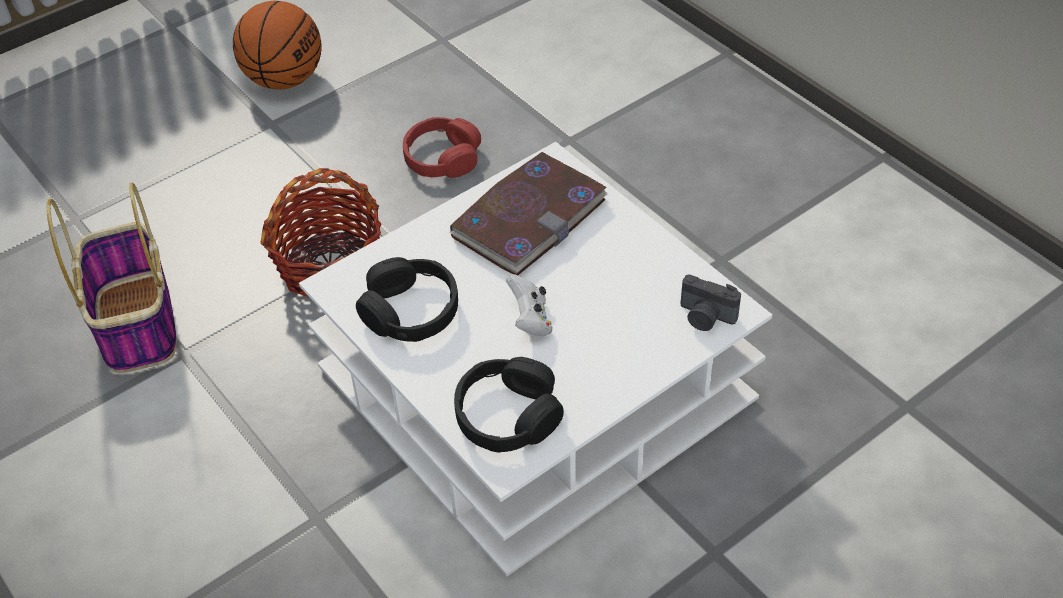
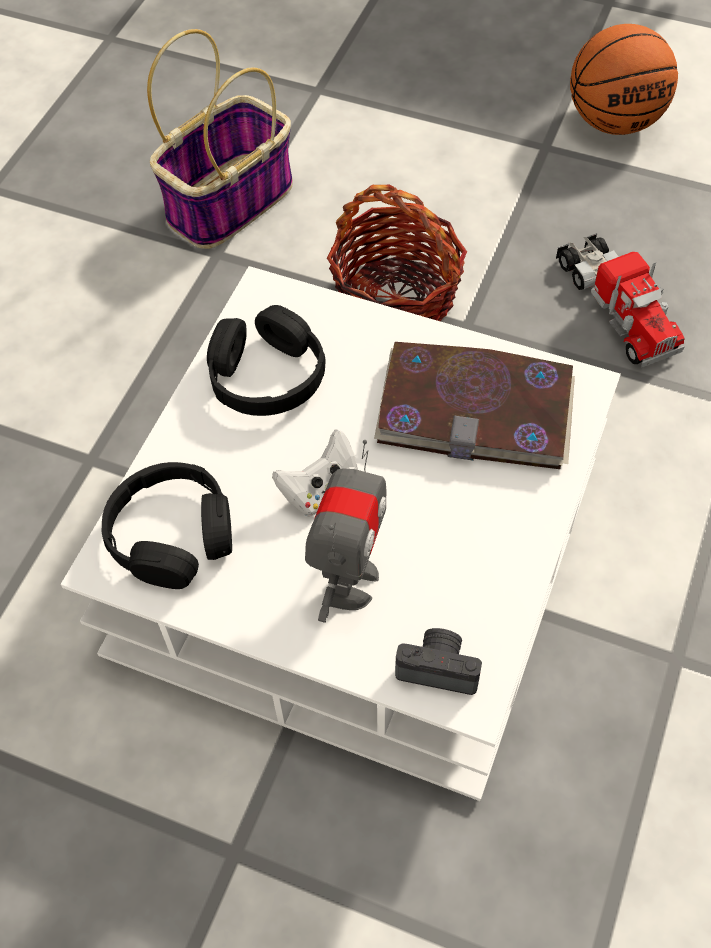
camera: 60 degrees right, 10 degrees up
(442, 158) = (614, 306): red headphones -> toy truck
(614, 335) = (349, 582): none -> toy robot
(705, 317) = (438, 667): camera -> camera turned 105 degrees clockwise

